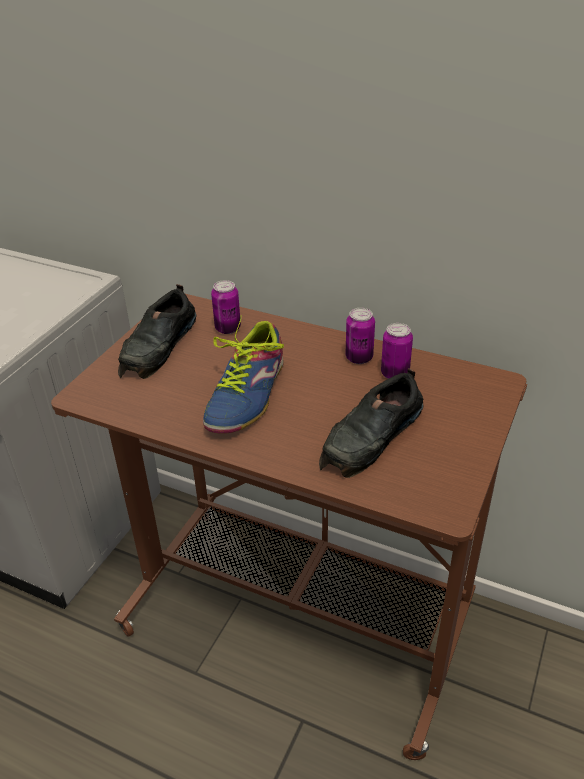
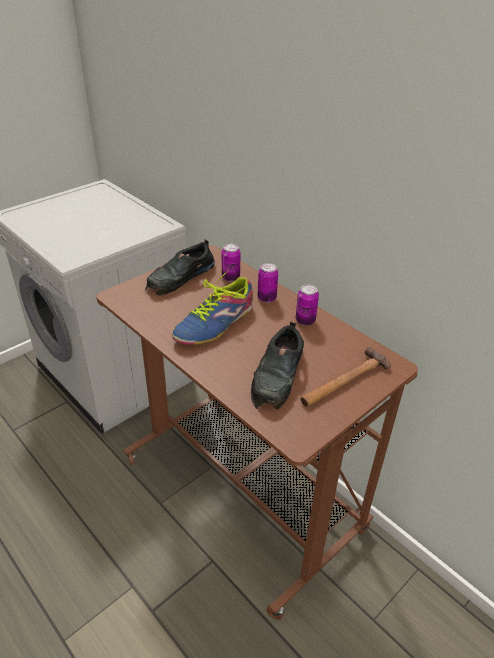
camera: 20 degrees right, 0 degrees up
(371, 437) = (278, 376): black shoe -> black shoe turned 45 degrees counterclockwise
(395, 374) = (322, 339): can -> can (266, 298)
(453, 419) = (343, 381): none -> hammer

